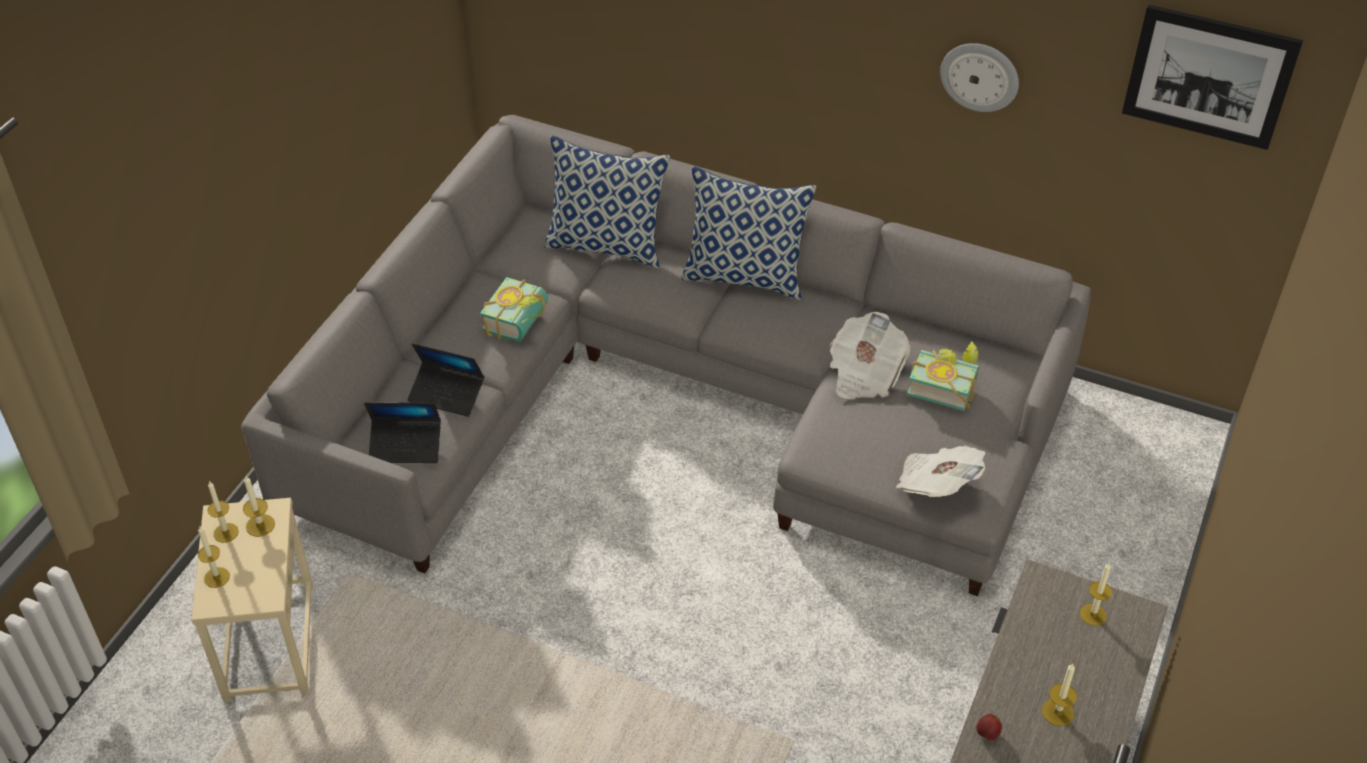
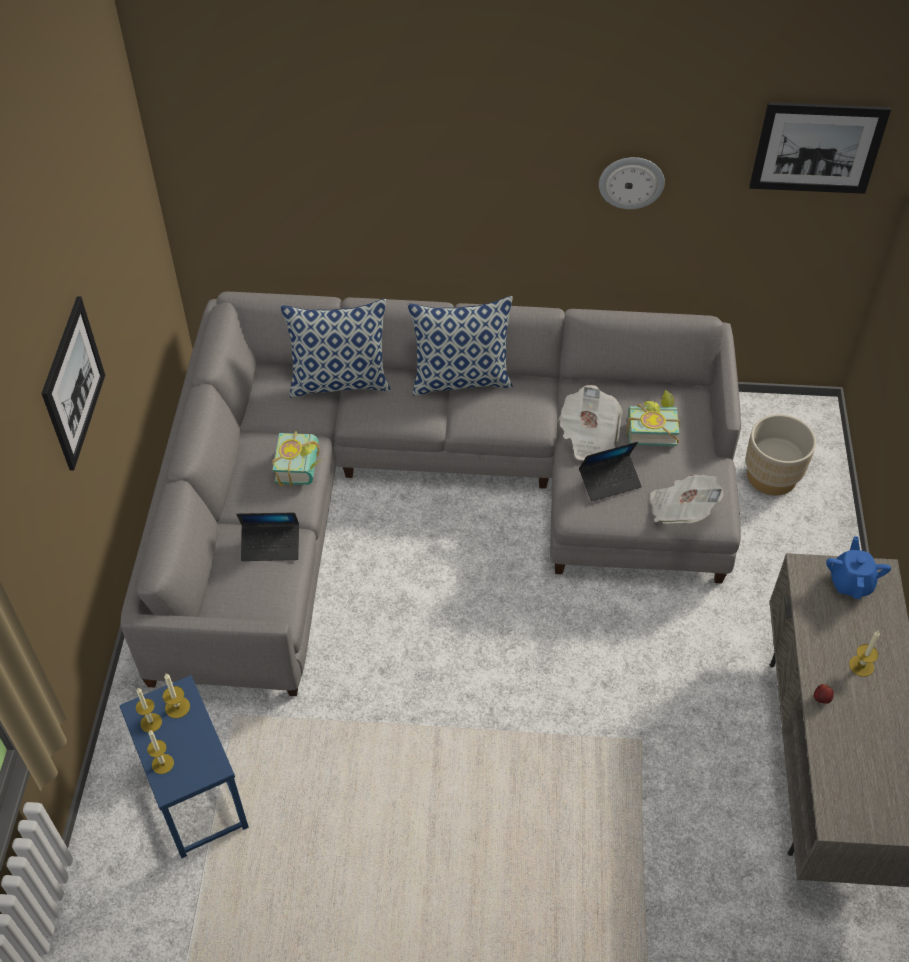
camera: 20 degrees left, 5 degrees up
(254, 140) = (73, 383): none -> picture
(268, 641) = (194, 795): beige side table -> blue side table
(406, 446) = (258, 600): laptop -> laptop (609, 481)
(1093, 614) = (851, 582): candle -> blue teapot
(1099, 493) = (771, 476): none -> beige planter

